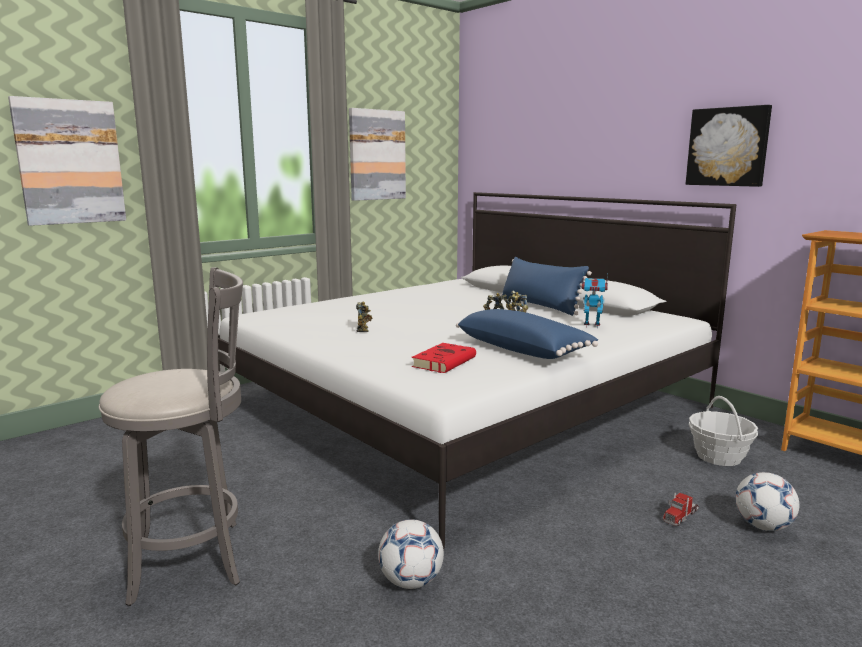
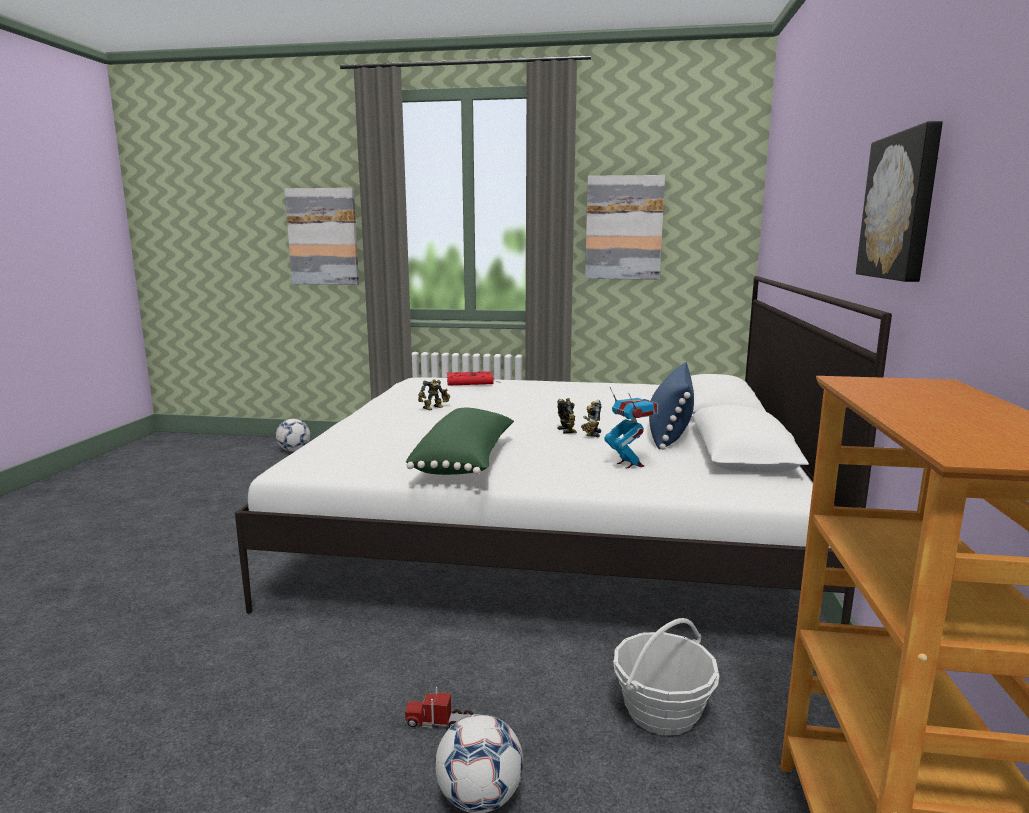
camera: 50 degrees right, 0 degrees up
(195, 559) = (168, 539): grey stool -> none
(411, 582) = (185, 618): football -> football (294, 450)
(445, 362) = (377, 448): red book -> red book (471, 382)
(523, 350) = (467, 461): blue pillow -> green pillow

